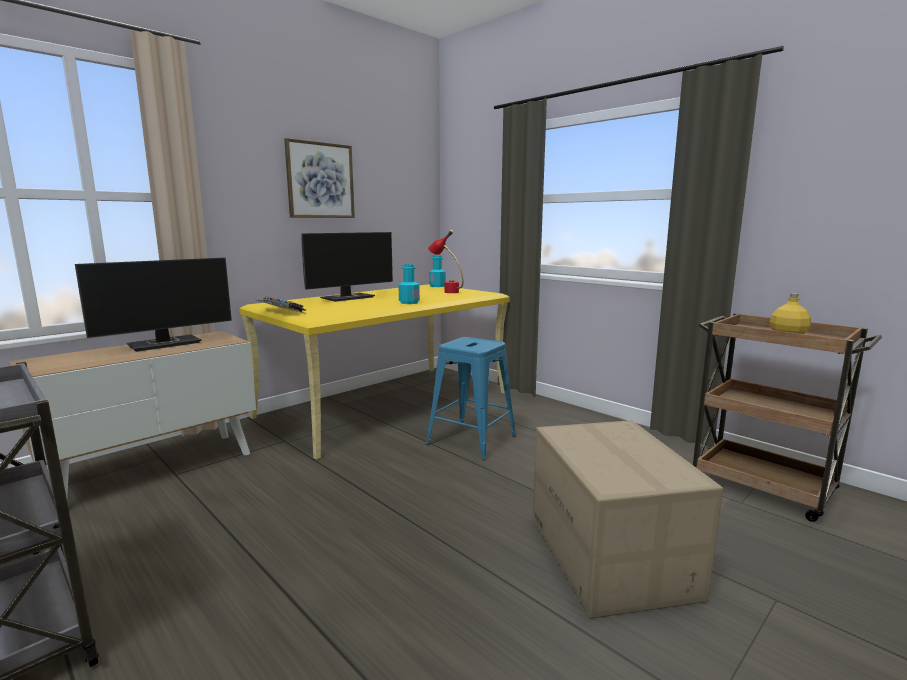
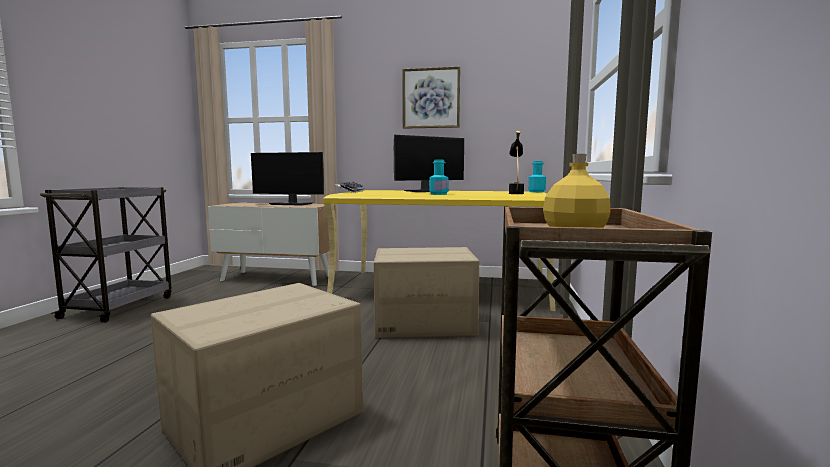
camera: 55 degrees right, 5 degrees down
(348, 297) = (427, 191): monitor -> monitor turned 45 degrees counterclockwise
(446, 291) = (515, 193): red table lamp -> black table lamp
(471, 439) = (424, 324): blue stool -> cardboard box

